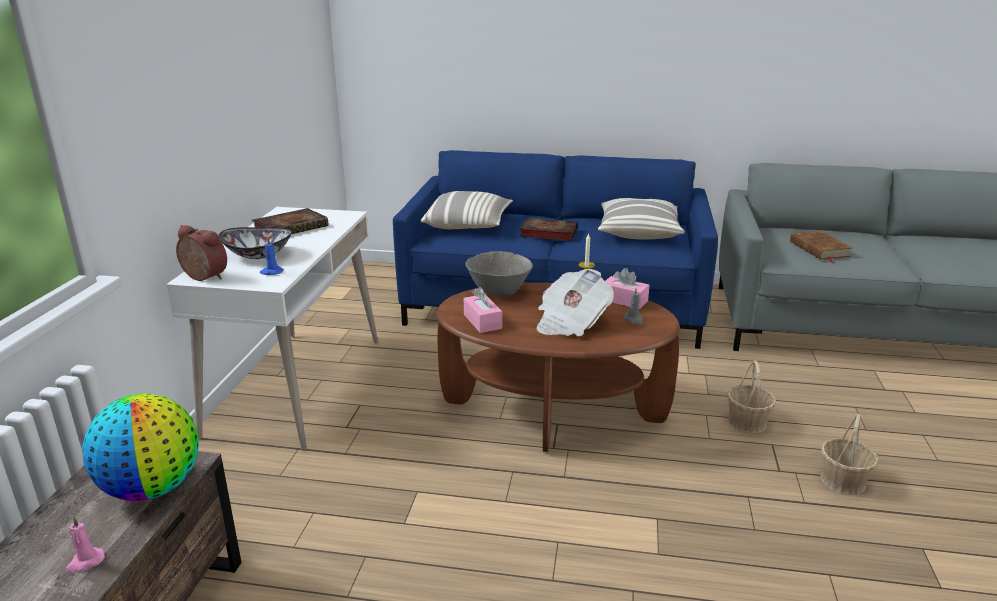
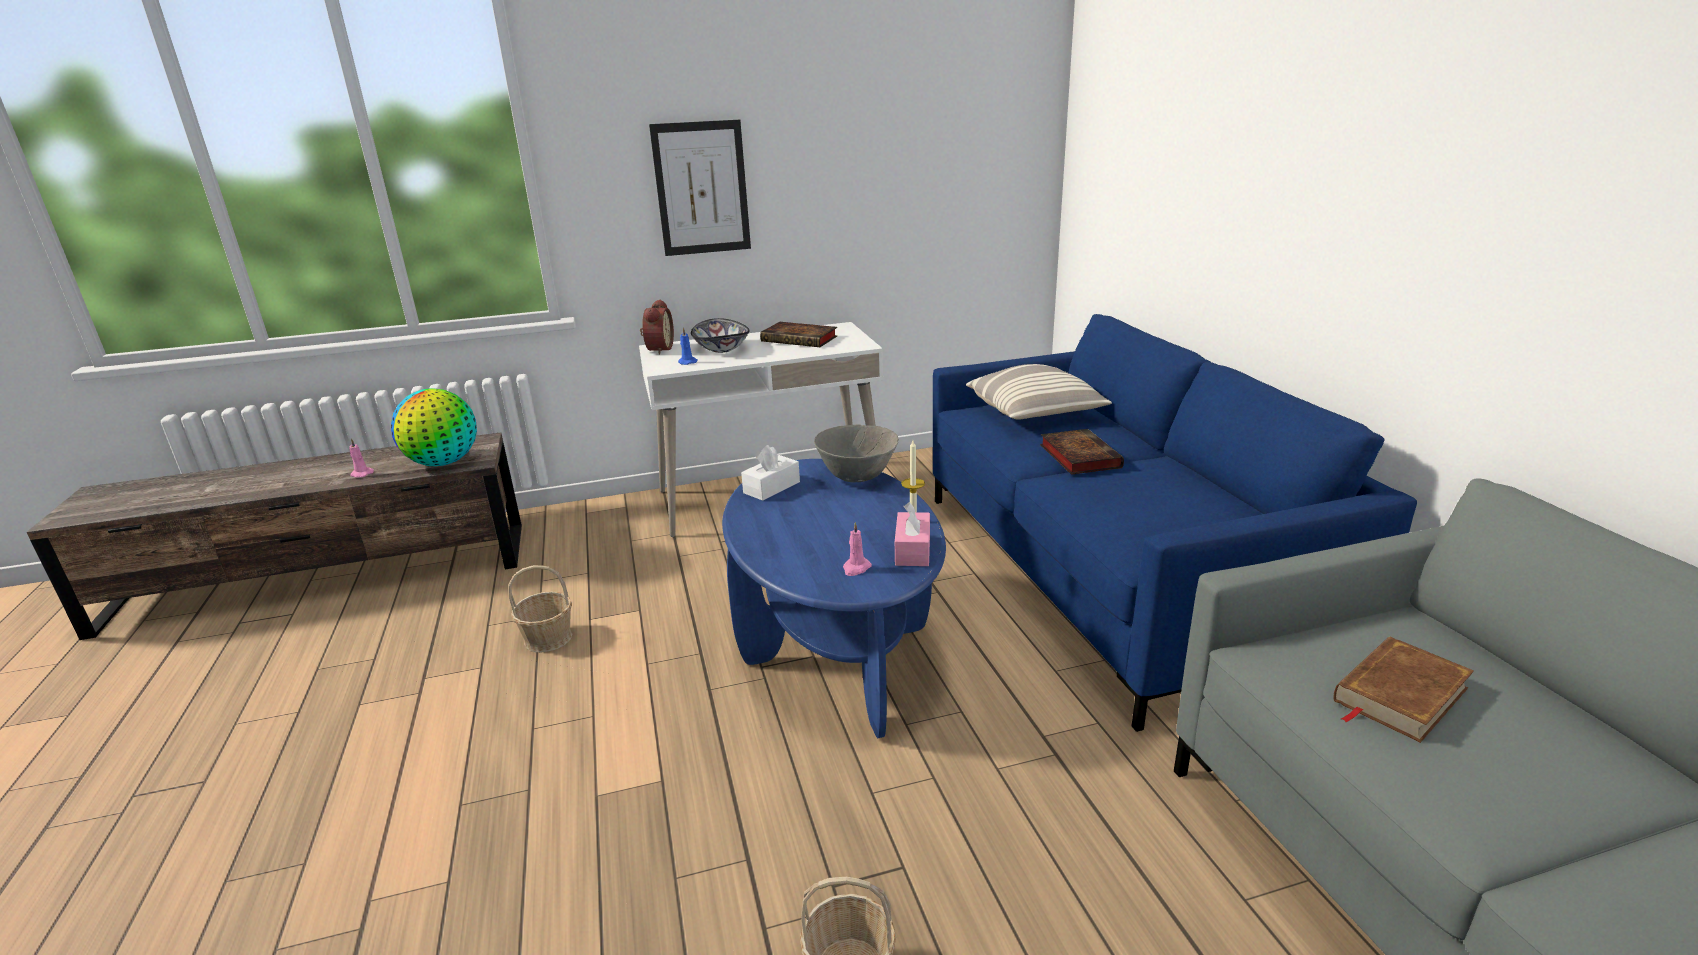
camera: 65 degrees right, 0 degrees up
(175, 98) = (701, 188): none -> picture
(482, 321) = (771, 487): pink tissue box -> white tissue box
(552, 412) = (836, 645): brown coffee table -> blue coffee table
(570, 322) = (812, 532): newspaper -> none
(634, 320) = (856, 568): grey candle -> pink candle
(638, 232) = (1185, 509): pillow -> none
(747, 422) = (947, 827): basket -> basket (548, 638)

